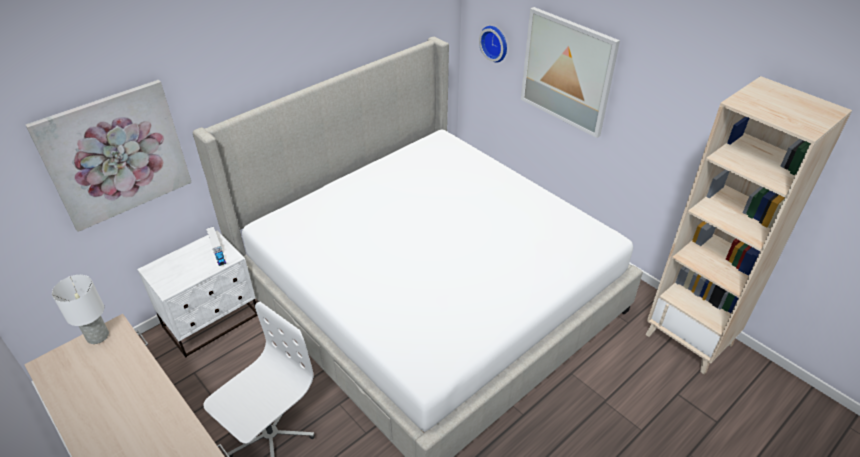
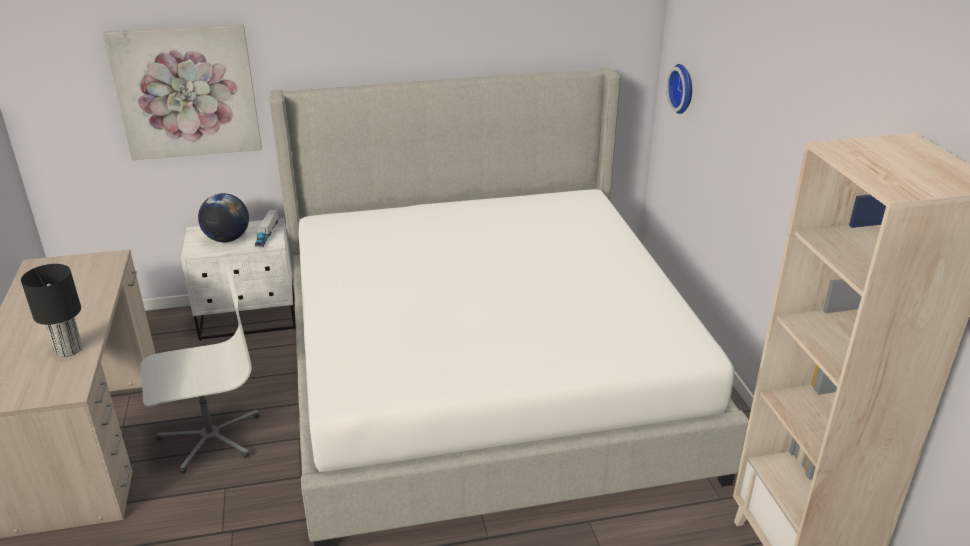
camera: 30 degrees right, 10 degrees down
(98, 335) = (94, 258): white table lamp -> none
(167, 432) = (68, 349): none -> black table lamp
(187, 267) = (227, 239): none -> globe
(567, 71) = (739, 128): picture -> none

